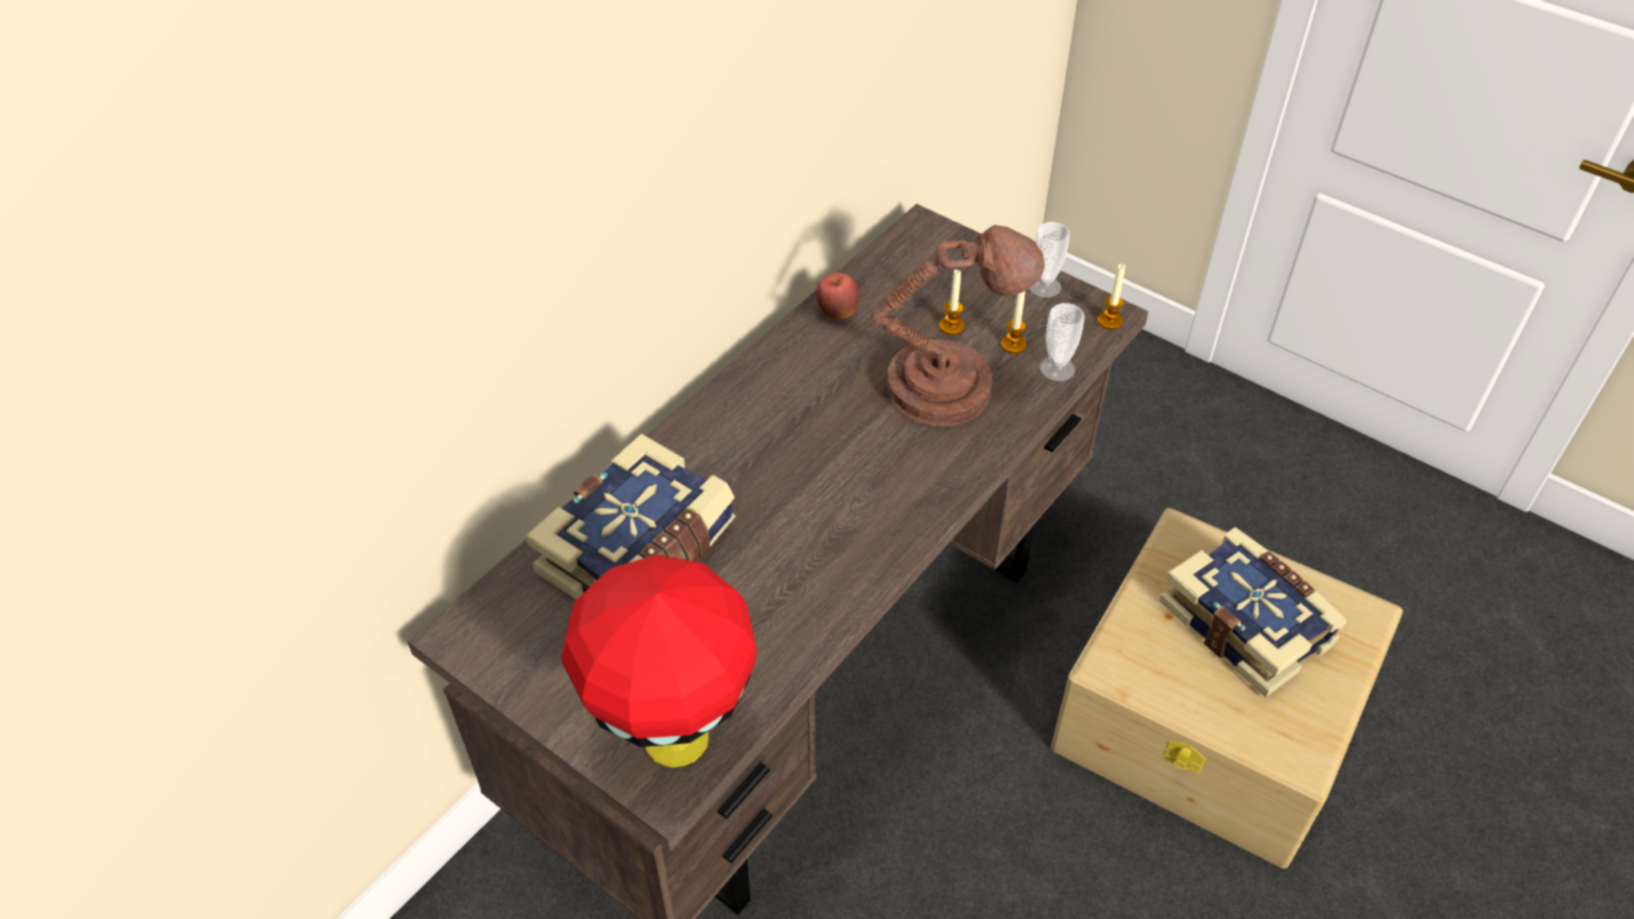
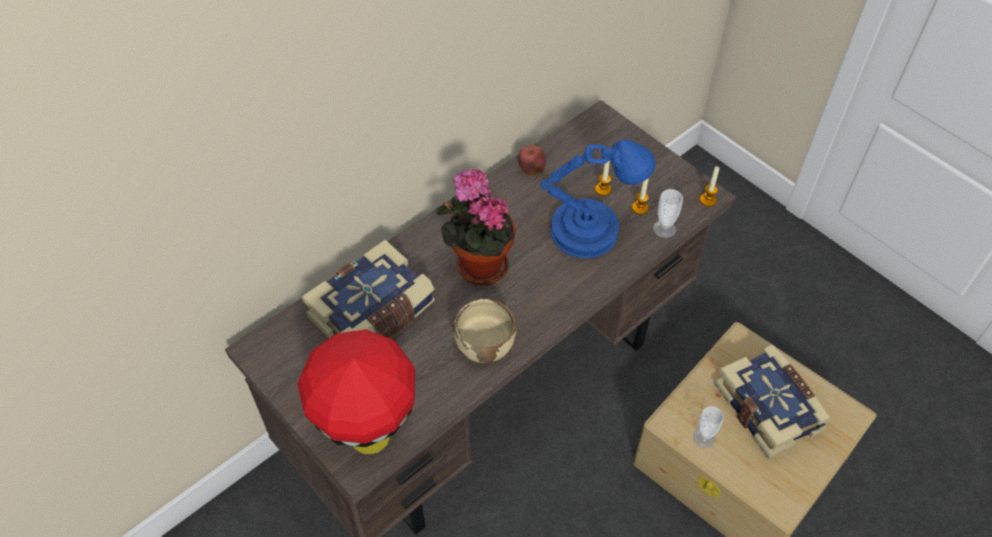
camera: 10 degrees right, 5 degrees up
(788, 459) = (478, 265): none -> potted plant
(828, 574) = (485, 345): none -> beige bowl
(948, 387) = (590, 231): brown table lamp -> blue table lamp
(1044, 286) = (670, 170): cup -> cup (704, 437)

